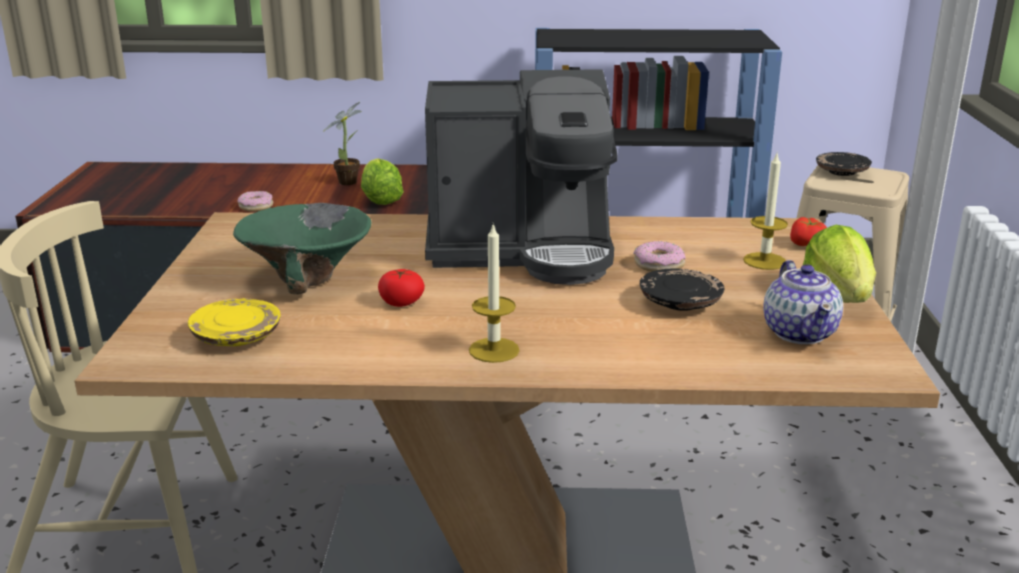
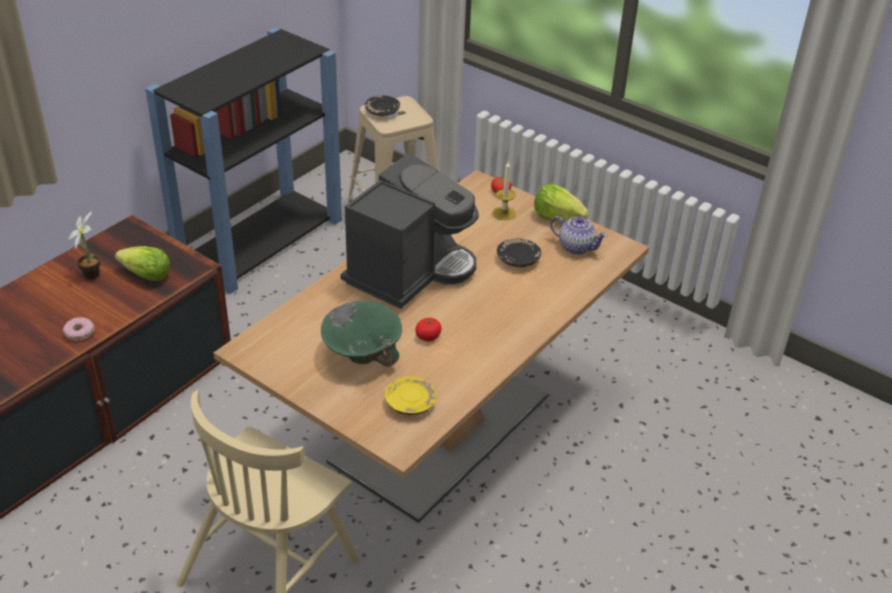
camera: 55 degrees left, 15 degrees up
(494, 350) = (507, 332): candle -> none
(659, 265) = (474, 242): donut -> none

